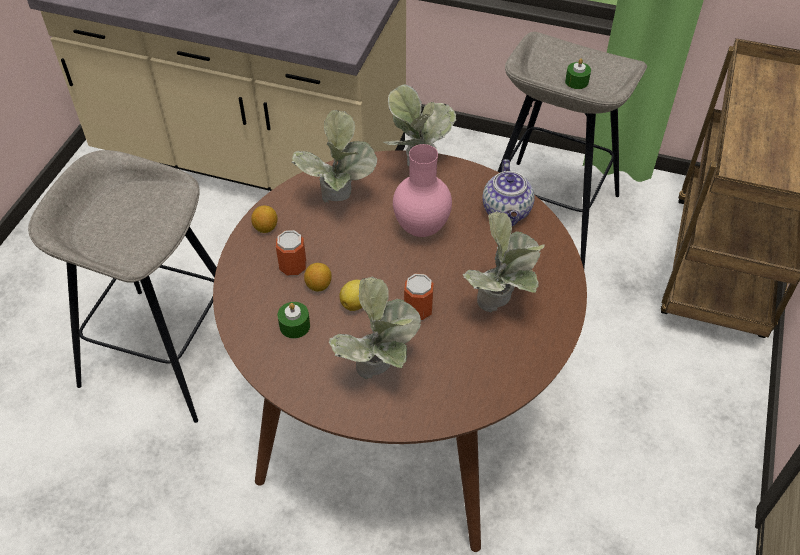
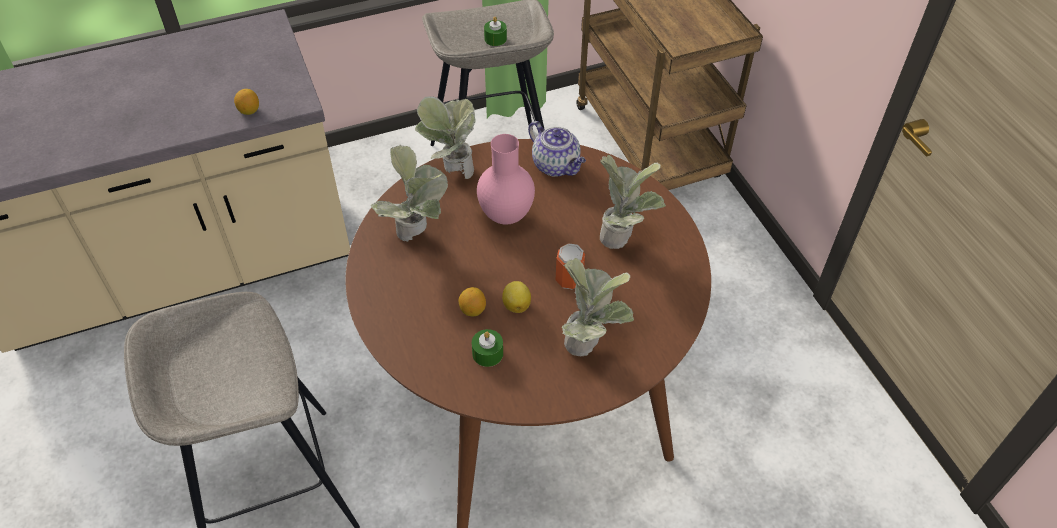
camera: 40 degrees left, 0 degrees up
(265, 228) = (377, 292): lemon -> lemon (249, 111)
(293, 267) = (435, 309): can -> none

